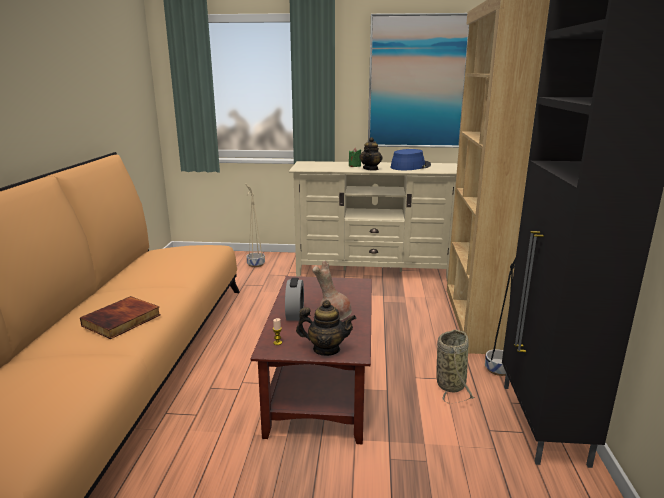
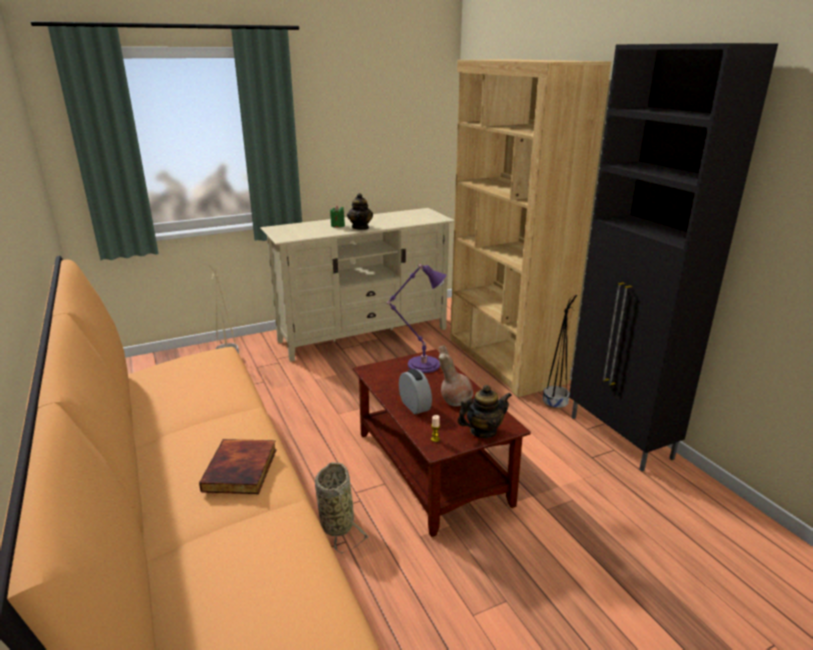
camera: 30 degrees left, 5 degrees up
(342, 286) = (421, 364): none -> purple table lamp
(410, 166) = (394, 218): blue hat -> none
(416, 82) = (377, 124): picture -> none
(450, 383) = (532, 428): basket -> basket (336, 523)

